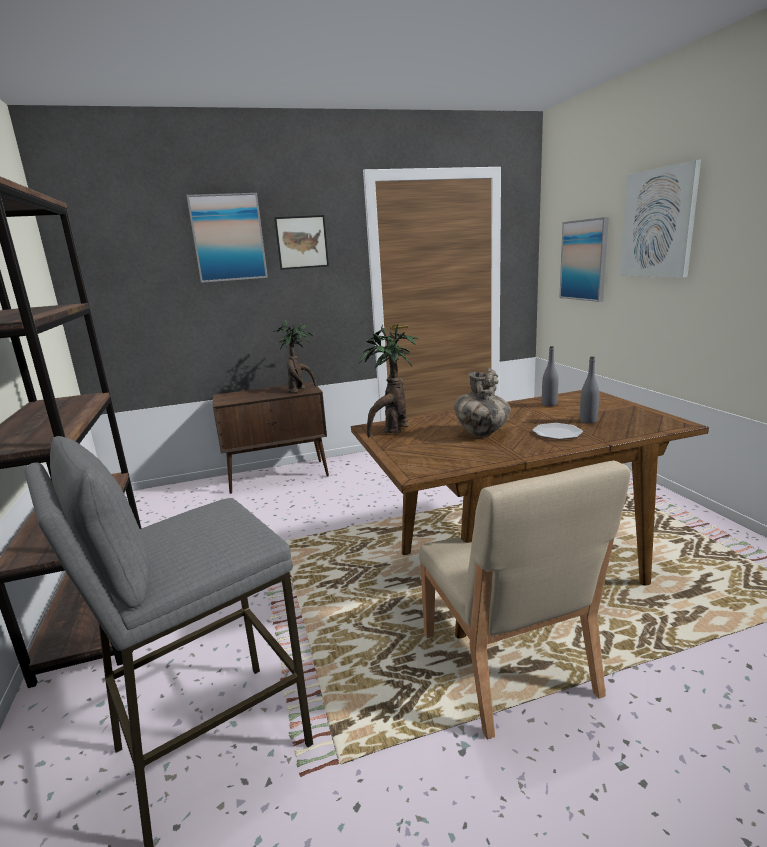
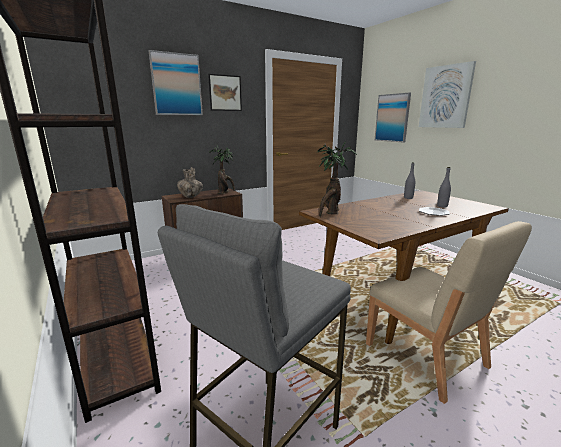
camera: 15 degrees left, 0 degrees up
(481, 433) = (389, 213): vase -> vase (190, 196)

